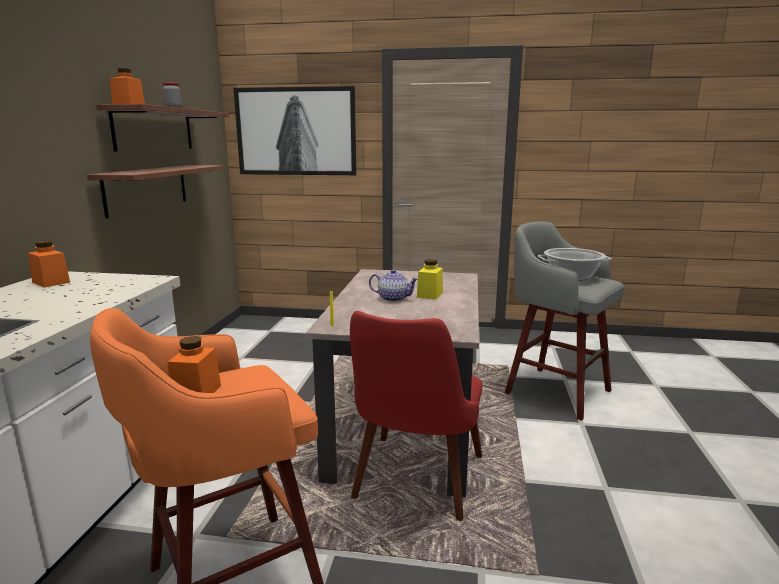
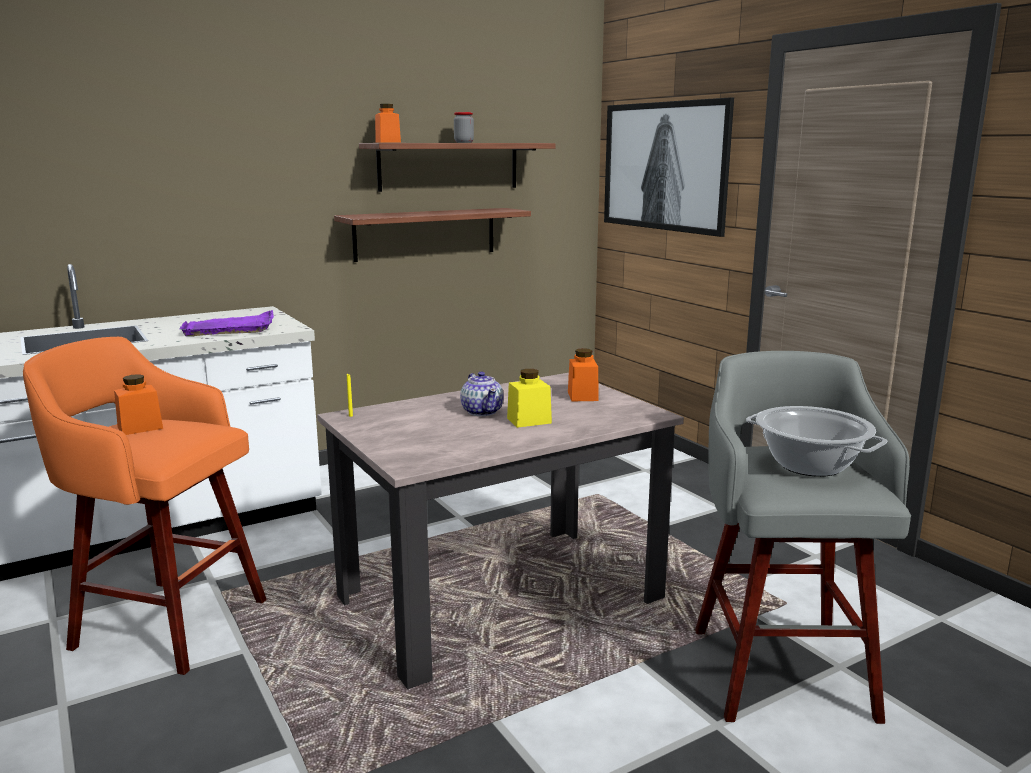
camera: 50 degrees right, 0 degrees up
(51, 282) = (240, 315): orange jar -> orange jar (582, 396)
(90, 292) = (230, 328): none -> purple tray
(414, 488) = (391, 651): red chair -> none

